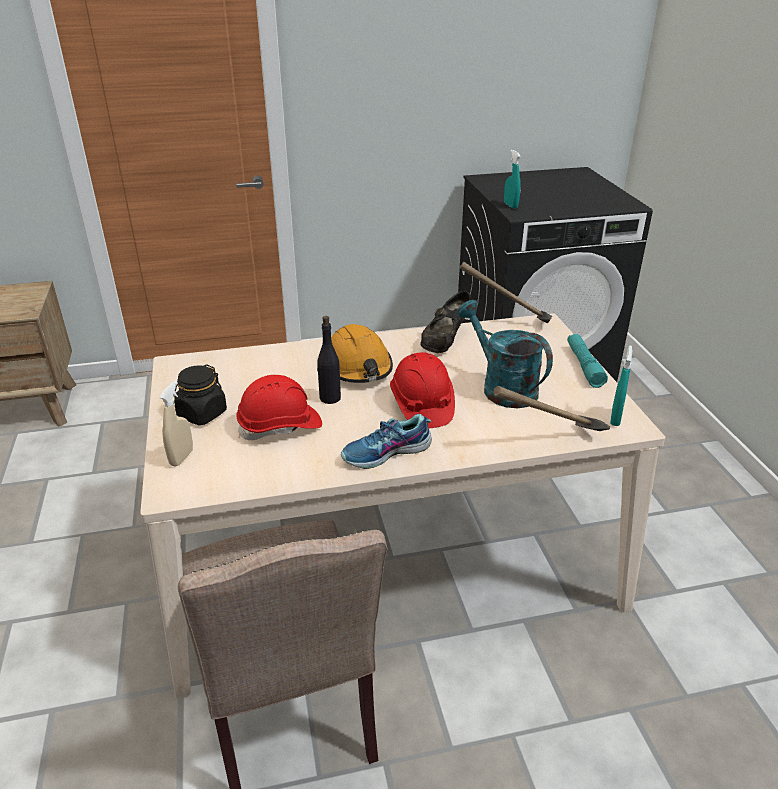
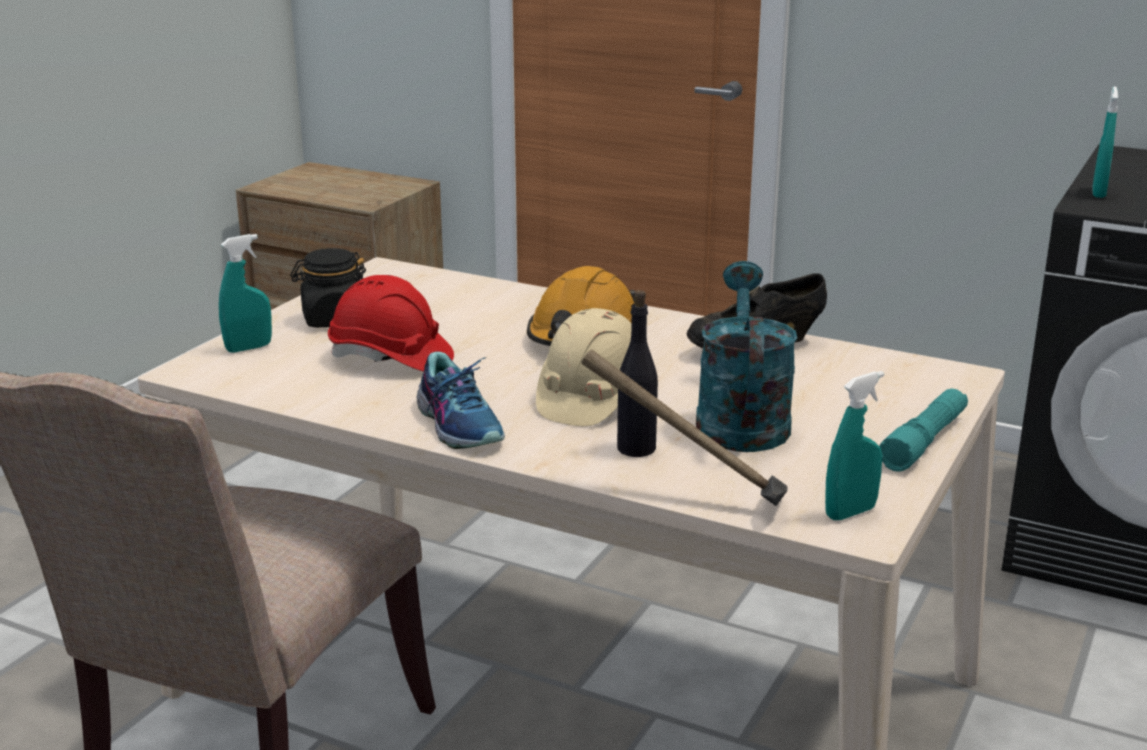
camera: 40 degrees right, 10 degrees down
(181, 457) = (248, 348): beige spray bottle -> turquoise spray bottle
(329, 398) = (493, 353): black bottle -> black bottle (636, 448)
(387, 453) = (460, 425): shoe -> shoe turned 135 degrees counterclockwise
(421, 405) = (591, 398): red hard hat -> beige hard hat
(507, 323) = (895, 357): hammer -> none

